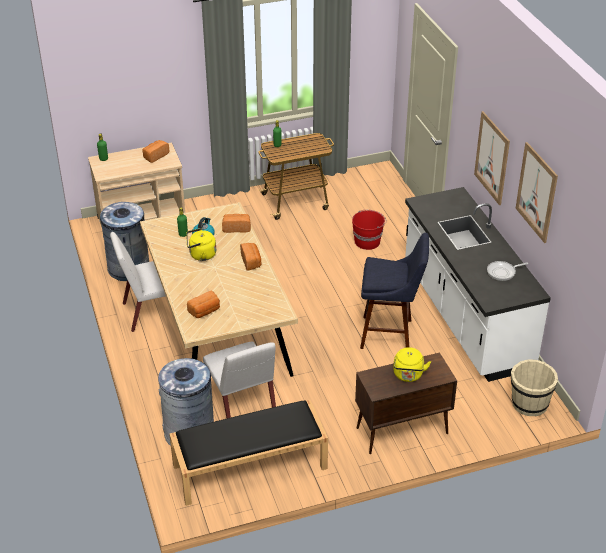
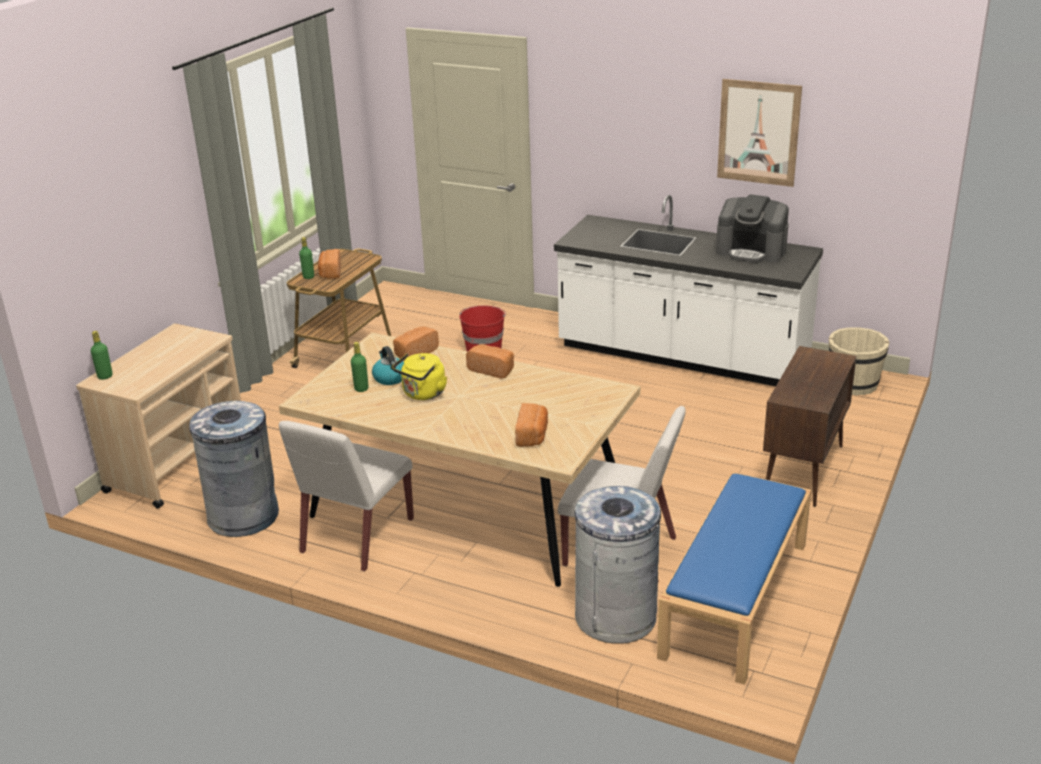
camera: 45 degrees left, 10 degrees down
(155, 156) = (177, 343): bread -> bread (330, 273)
(249, 467) = (736, 599): black bench -> blue bench
(390, 334) = (646, 405): blue stool -> none
(408, 375) = (813, 376): yellow kettle -> none
(492, 158) = (644, 142): picture -> none
(503, 272) = (751, 251): frying pan -> coffee machine

